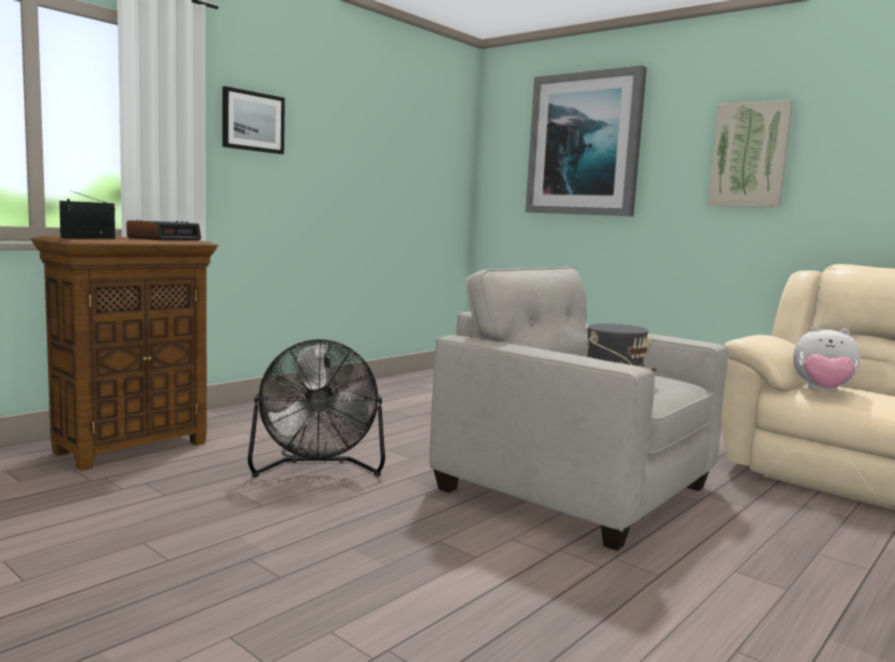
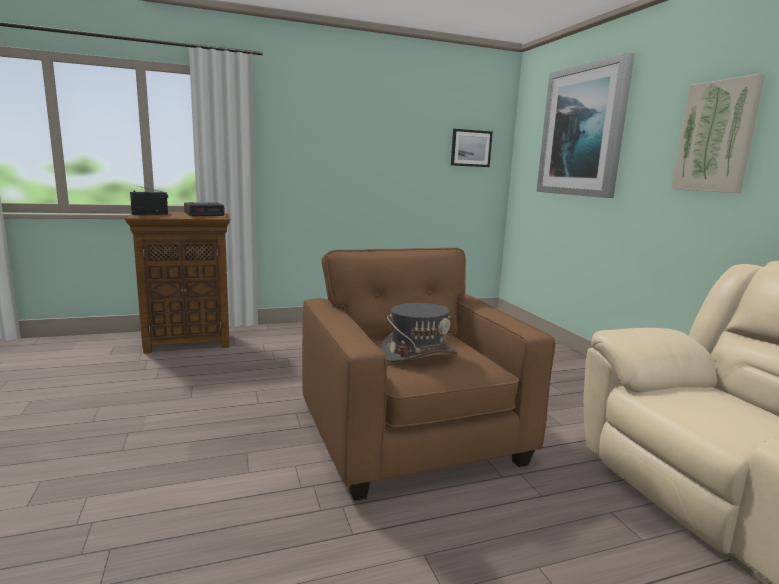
camera: 30 degrees right, 5 degrees up
(253, 121) = (299, 130): picture -> picture (471, 148)
(313, 467) = (260, 377): black fan -> none
(575, 488) = (411, 436): grey armchair -> brown armchair
(822, 391) = (677, 400): plush toy -> none

